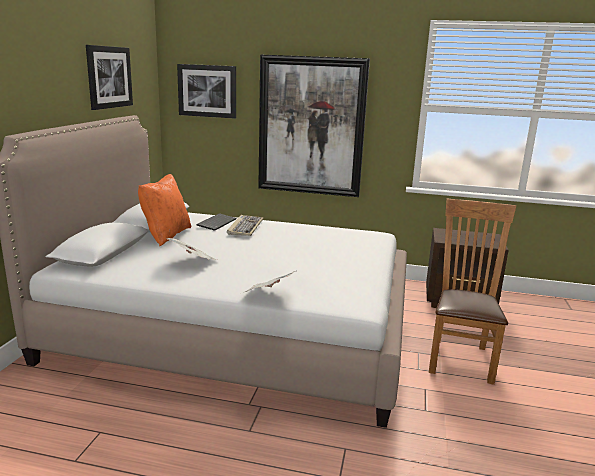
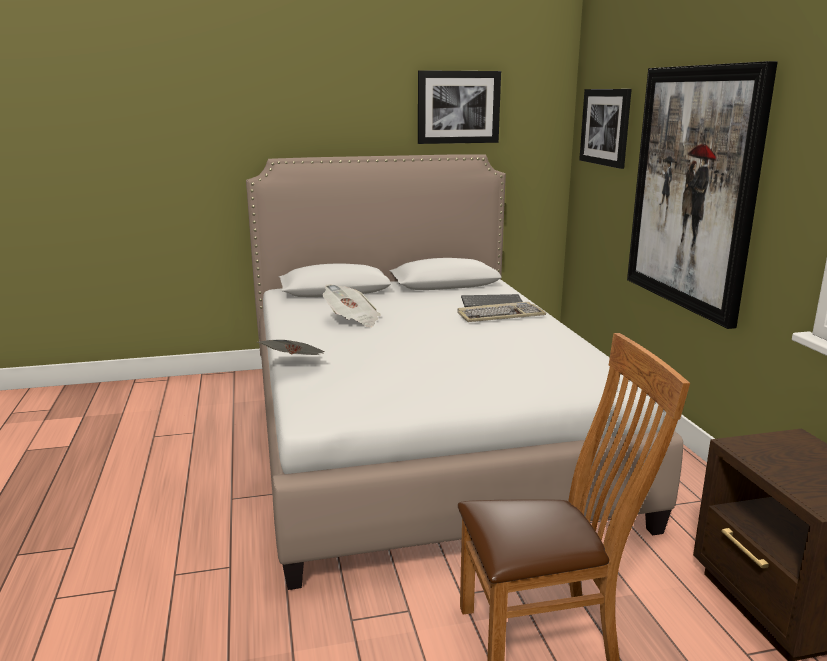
camera: 65 degrees right, 0 degrees up
(166, 235) = (415, 296): orange pillow -> none

